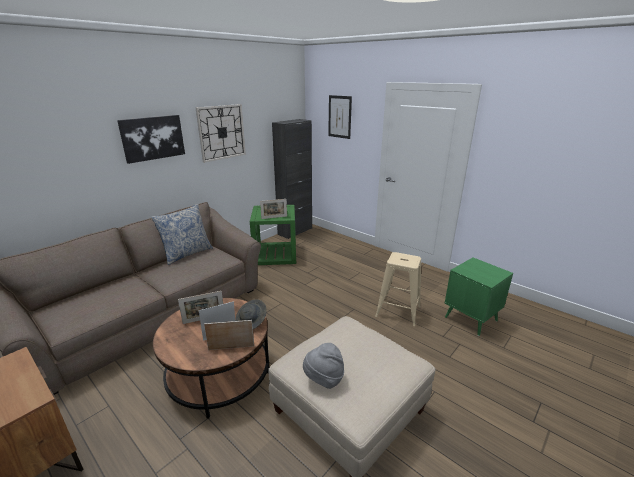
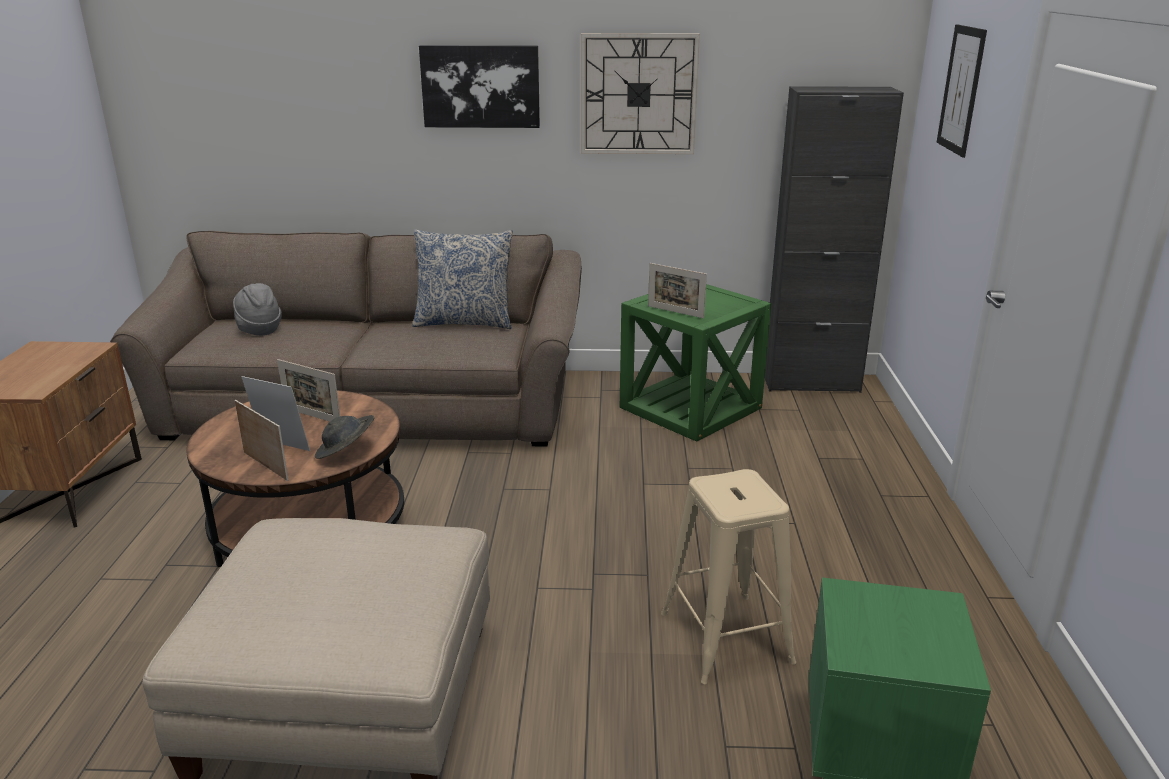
camera: 50 degrees right, 0 degrees up
(324, 379) = (257, 572): grey hat -> grey hat (259, 330)

